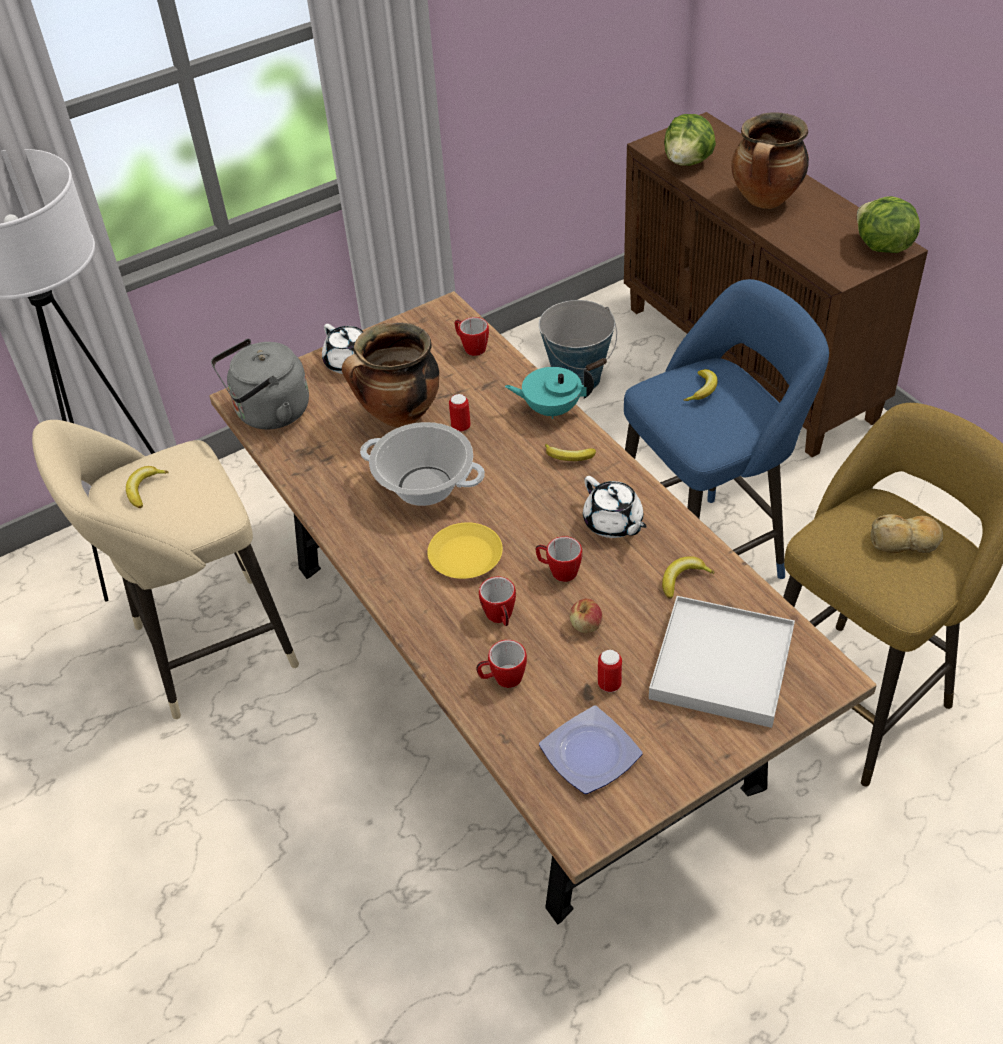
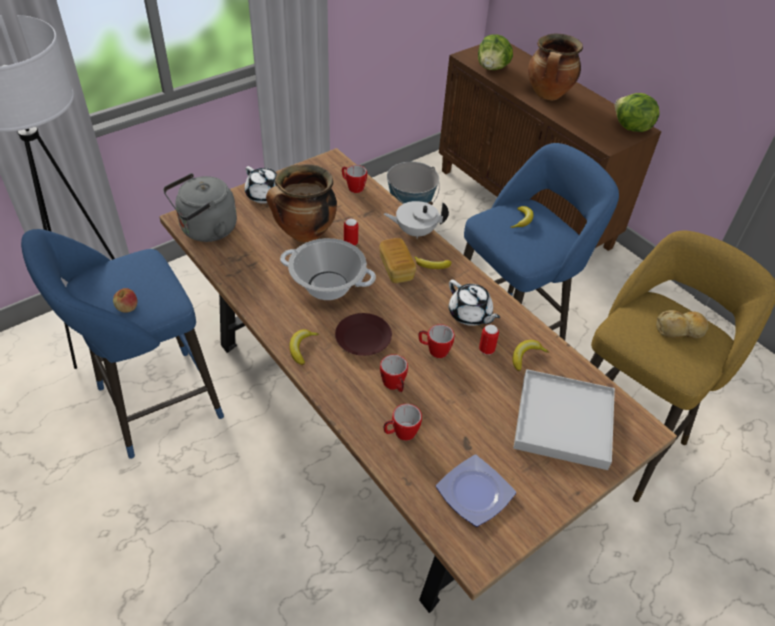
camera: 10 degrees left, 0 degrees up
(144, 489) = (111, 284): banana -> banana (301, 348)
(205, 650) = (152, 405): beige stool -> blue stool
(466, 556) = (363, 338): yellow plate -> brown plate
(519, 462) = (396, 269): none -> bread
(551, 409) = (415, 231): turquoise teapot -> white teapot
(586, 625) = (459, 391): apple -> apple (127, 307)
(609, 684) = (482, 437): can -> can (486, 350)

